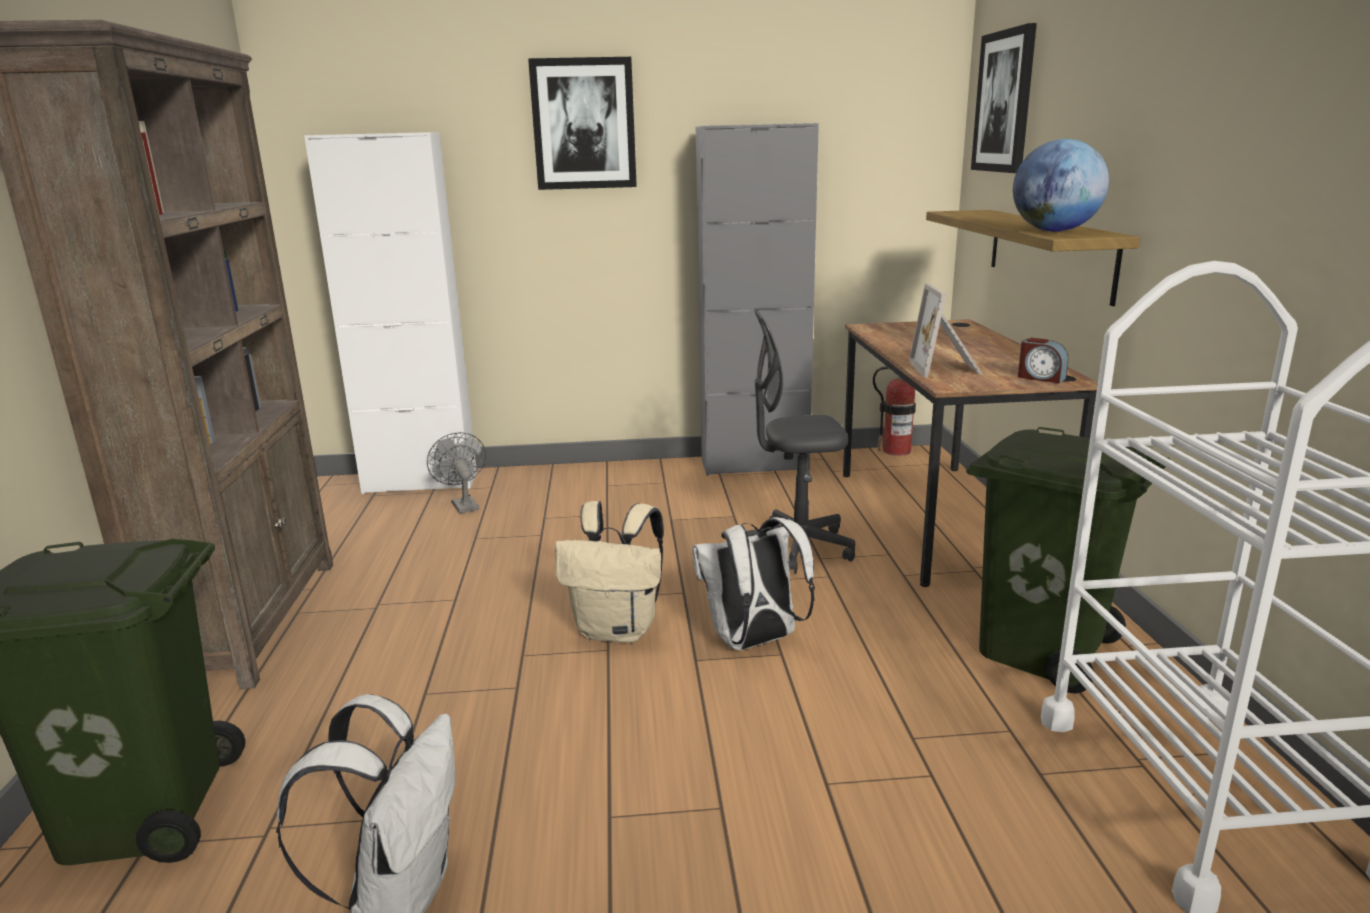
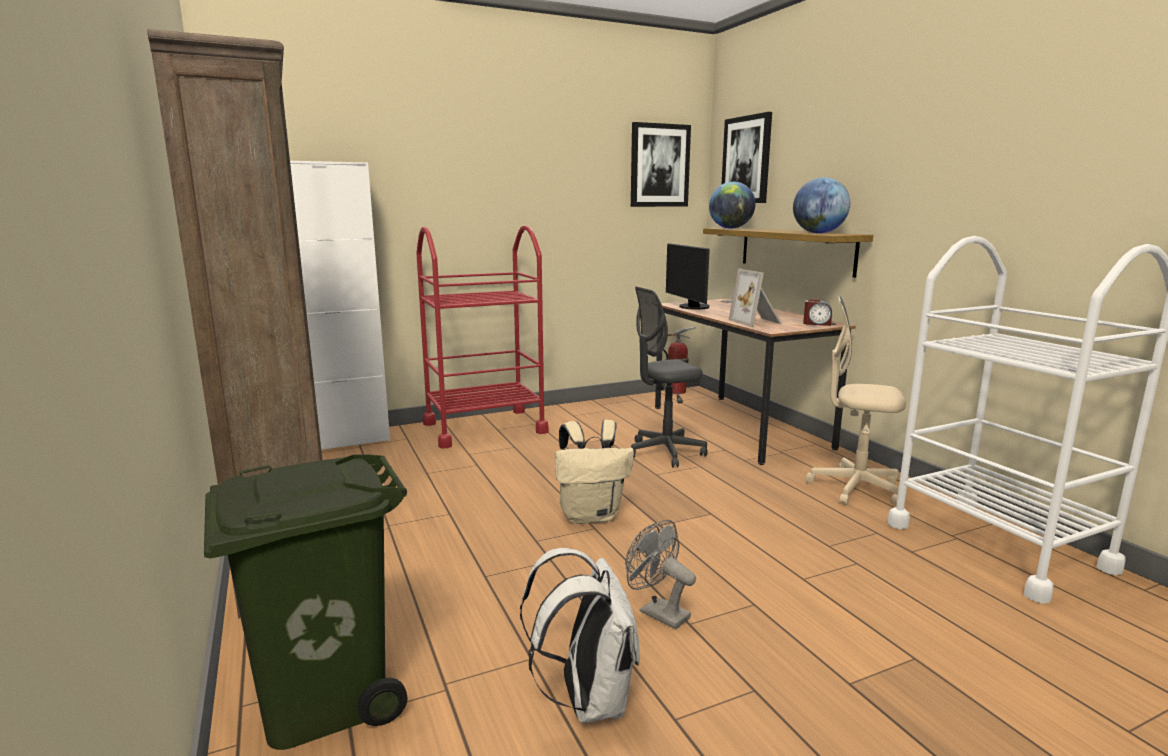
camera: 20 degrees left, 5 degrees down
(463, 504) = (394, 452): grey fan -> grey fan (657, 612)
(584, 124) = (469, 164): picture -> picture (659, 165)
(593, 482) = (484, 428): none -> red cart
(753, 642) = (687, 509): white backpack -> none
(754, 465) = (591, 407): grey cabinet -> none
(887, 334) = (691, 307): none -> monitor
(964, 213) = (730, 228): none -> globe
(1040, 649) = (855, 488): green trash can -> beige office chair

